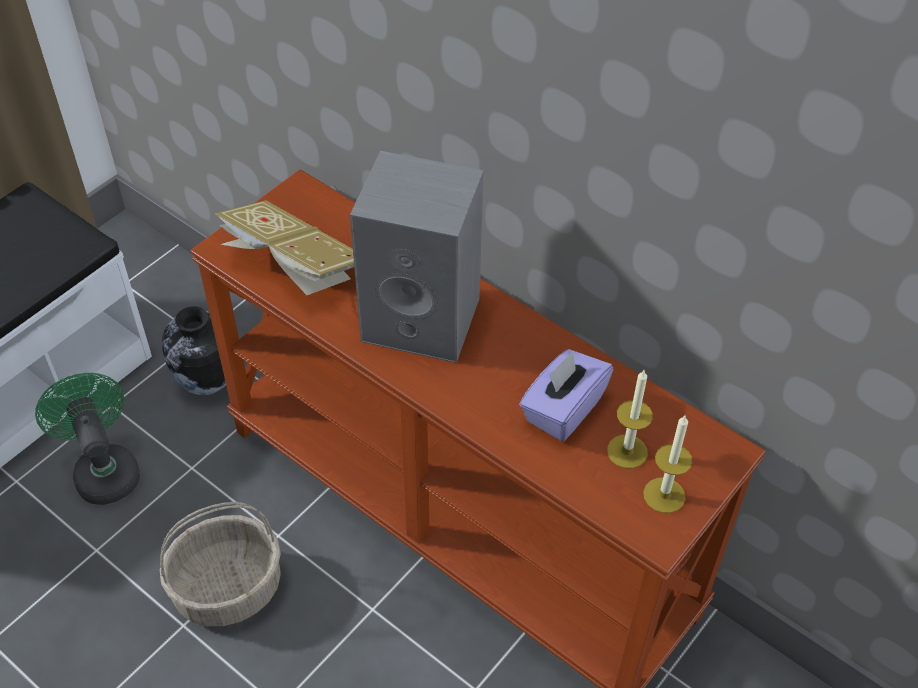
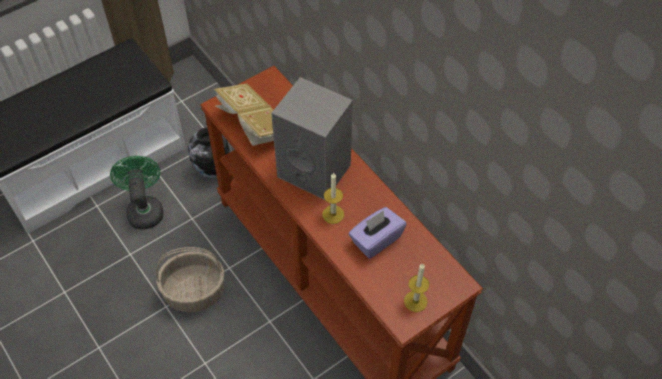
camera: 15 degrees right, 5 degrees up
(627, 451) = (403, 272): candle -> candle (333, 214)

